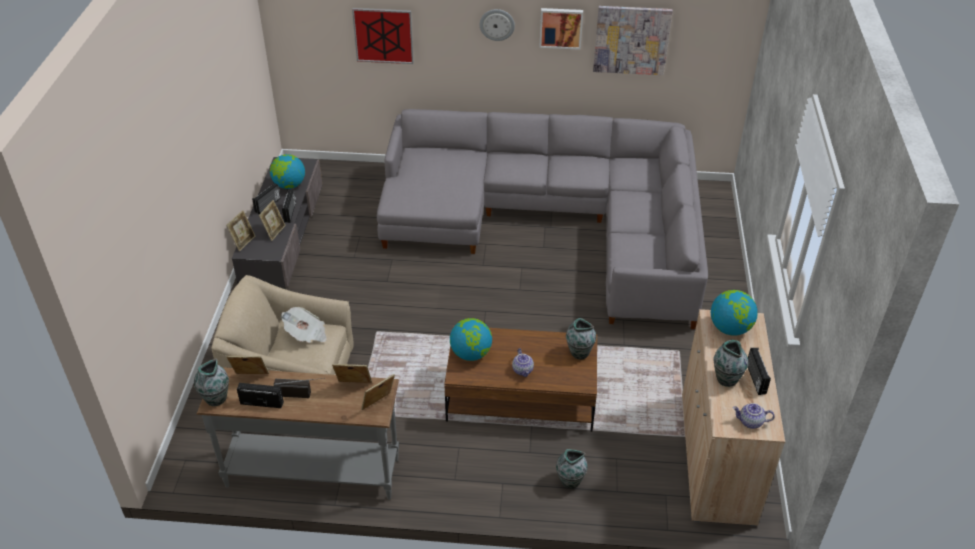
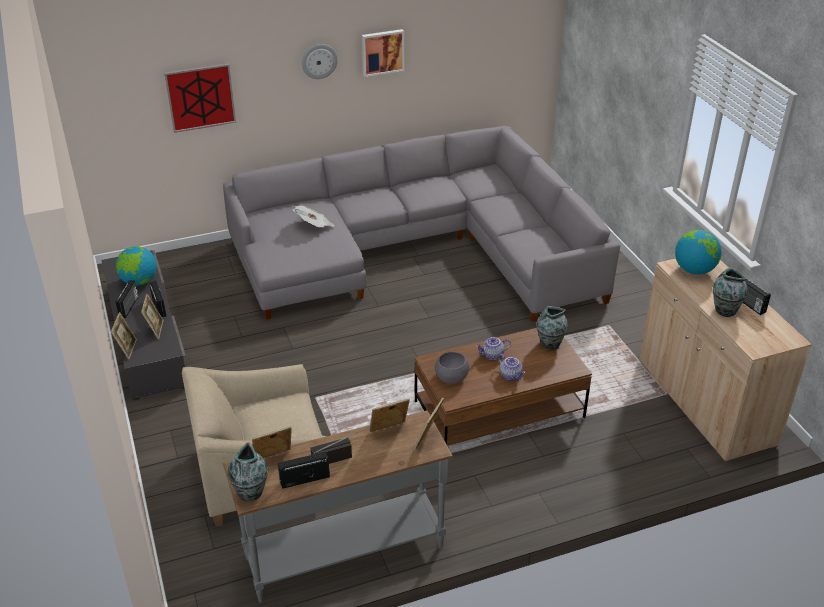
camera: 25 degrees left, 5 degrees down
(306, 334) = (274, 410): newspaper -> newspaper (314, 226)
(471, 353) = (451, 376): globe -> grey bowl
(569, 481) = (597, 467): vase -> none
(631, 40) = (450, 51): picture -> none
(750, 422) = (772, 338): teapot -> teapot (492, 355)

